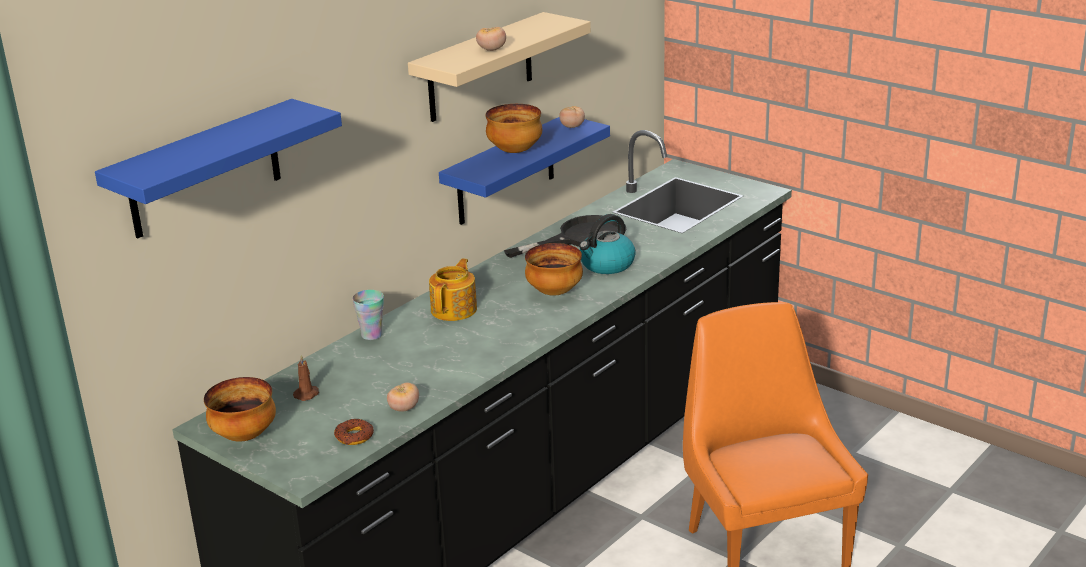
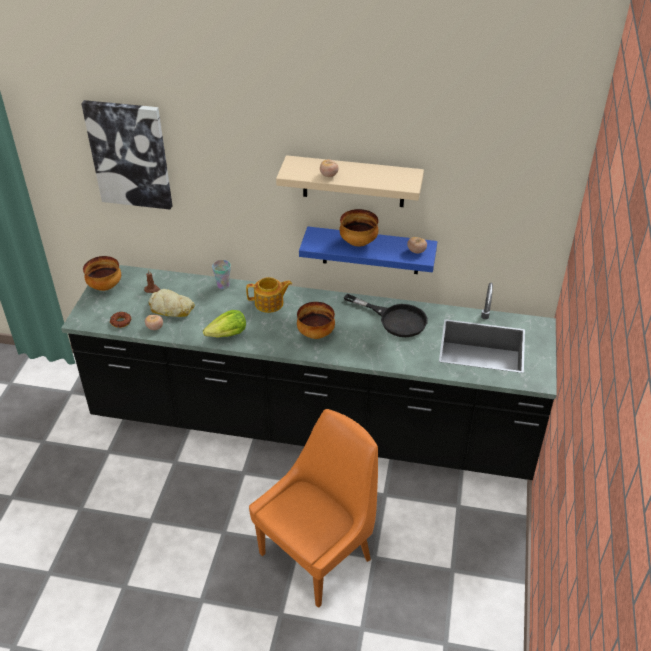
camera: 60 degrees right, 15 degrees up
(204, 170) = (130, 154): blue shelf -> picture
(374, 386) = (171, 308): none -> bread
(486, 353) = (227, 334): none -> lettuce
(606, 265) = (367, 343): kettle -> none

